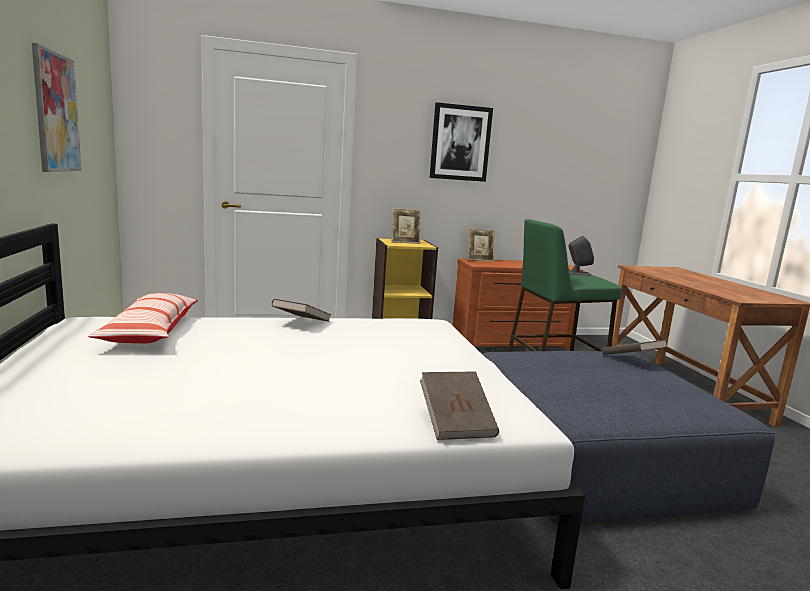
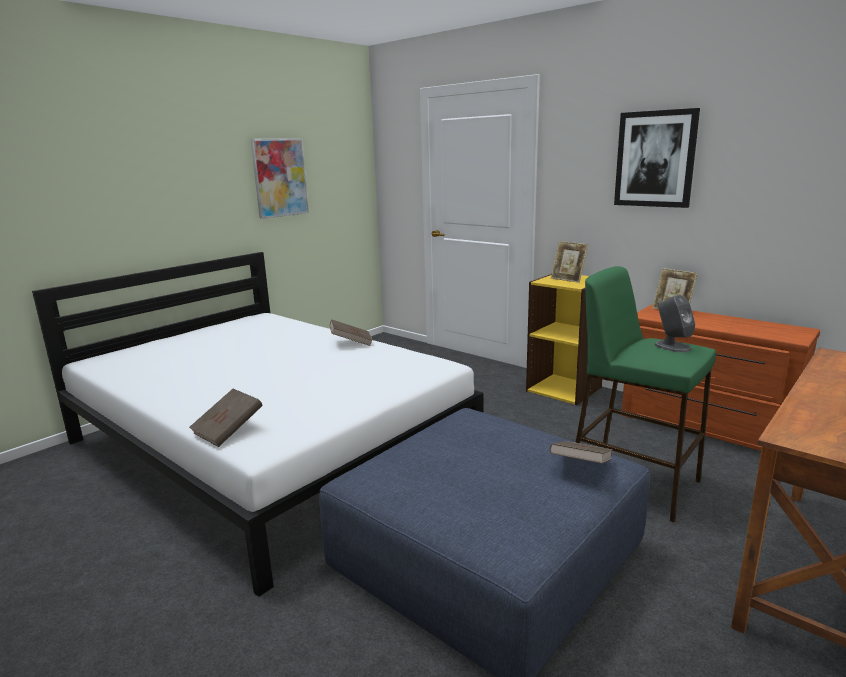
camera: 55 degrees right, 5 degrees up
(151, 331) = (266, 329): pillow -> none

